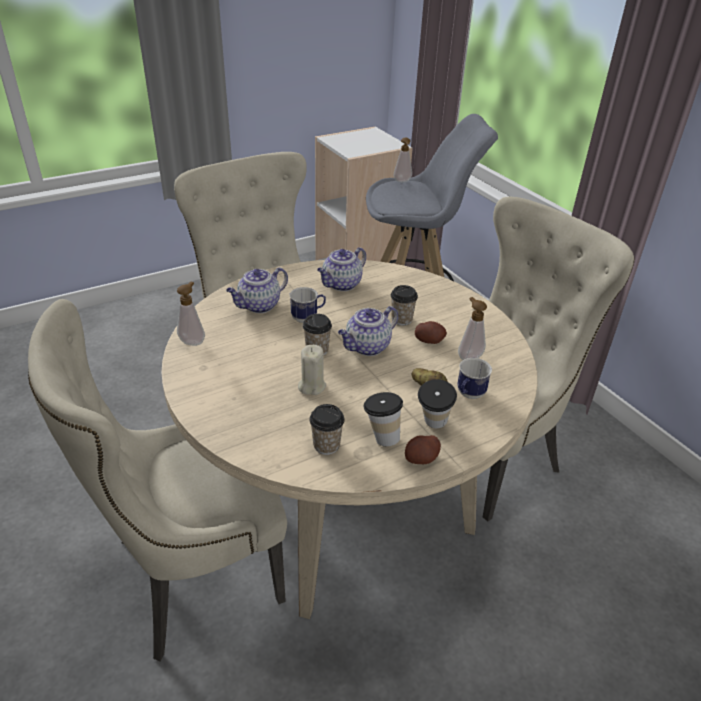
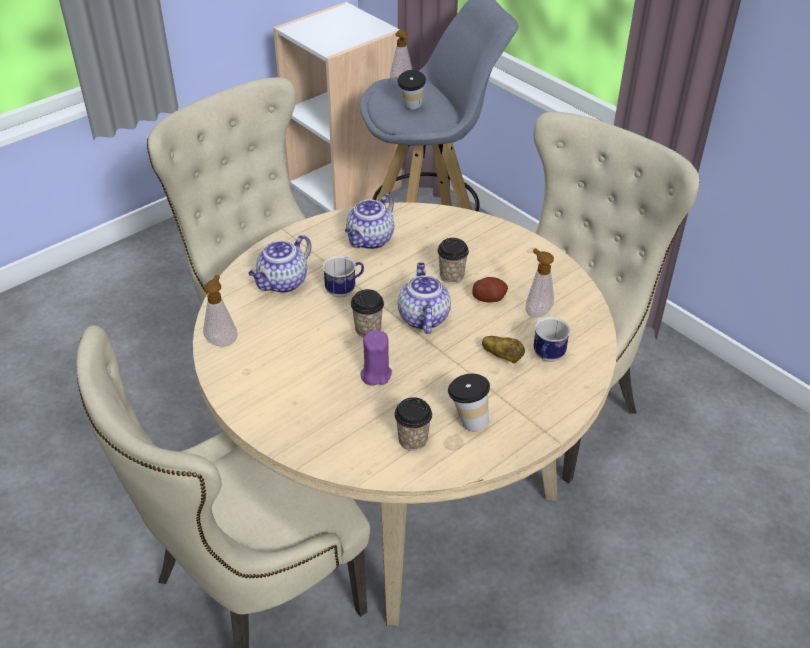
camera: 10 degrees left, 5 degrees up
(311, 386) = (375, 374): beige candle -> purple candle
(367, 347) = (423, 317): teapot -> teapot turned 135 degrees clockwise
(421, 458) = (515, 438): potato -> none
(433, 425) = (518, 399): cup -> cup (411, 108)

